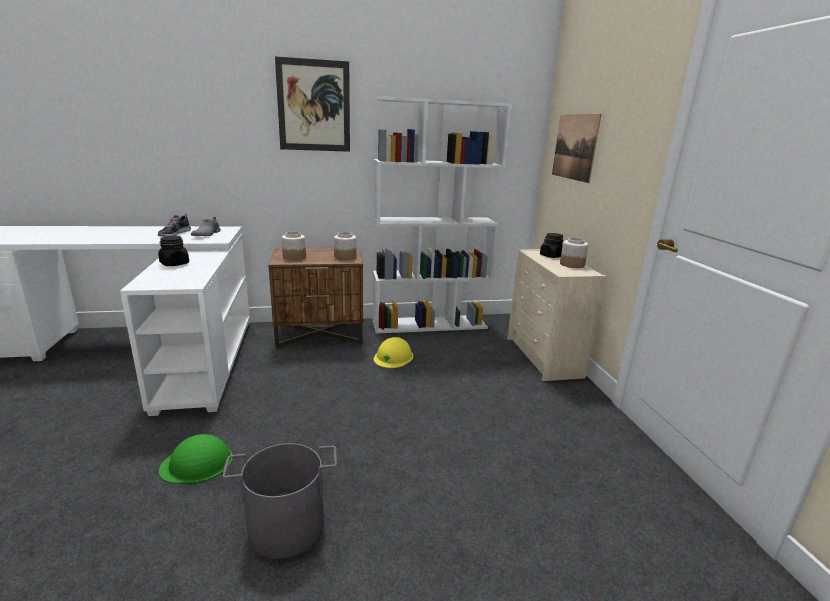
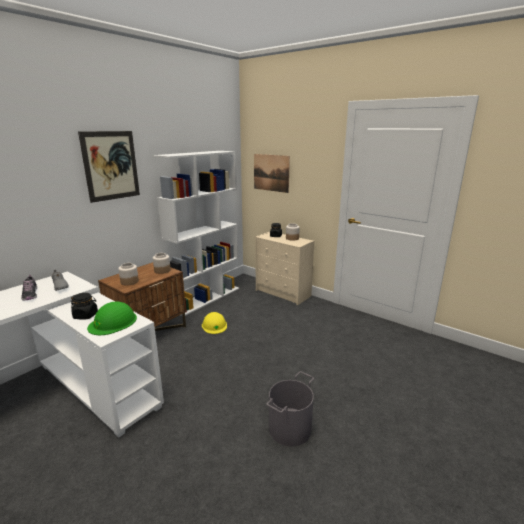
camera: 40 degrees left, 0 degrees up
(197, 463) = (200, 436): green hard hat -> green hard hat (113, 322)

